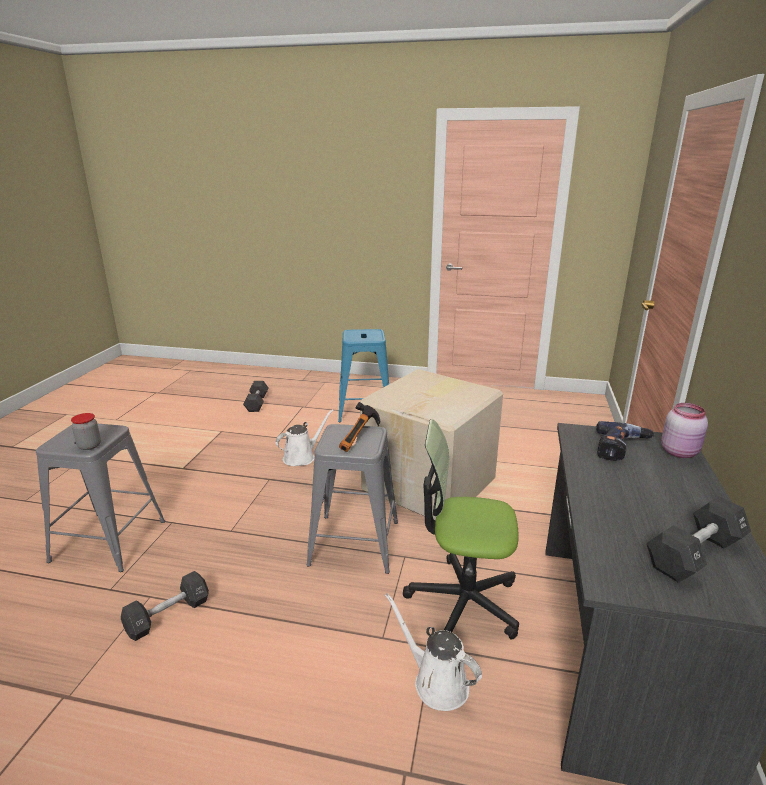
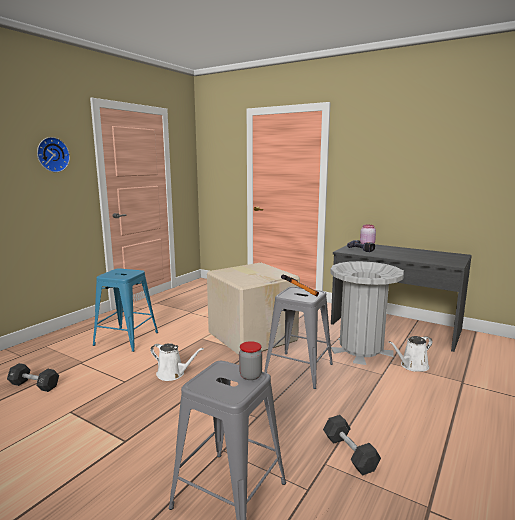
camera: 70 degrees left, 10 degrees down
(301, 457) = (173, 374): white watering can -> white watering can turned 135 degrees clockwise
(376, 185) = (52, 154): none -> wall clock
(463, 602) = (361, 349): office chair -> grey trash can
(694, 554) = (436, 255): black dumbbell -> none

